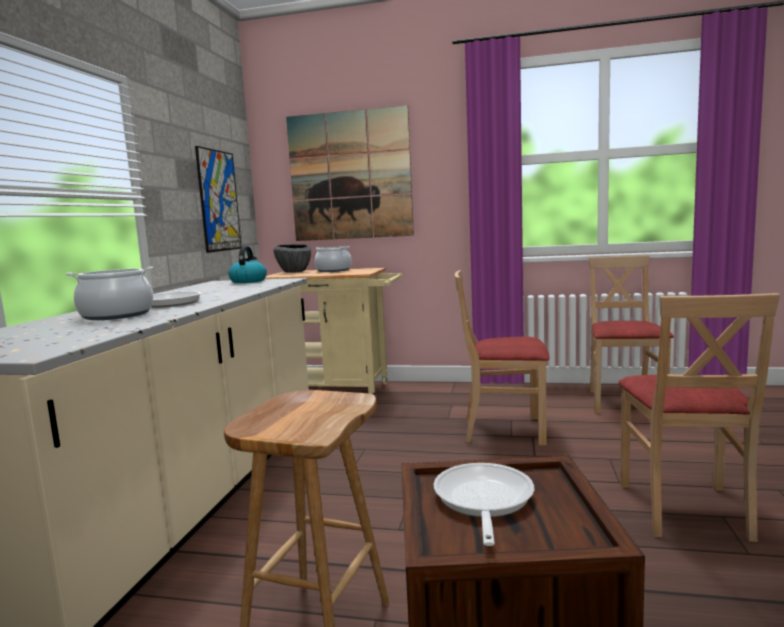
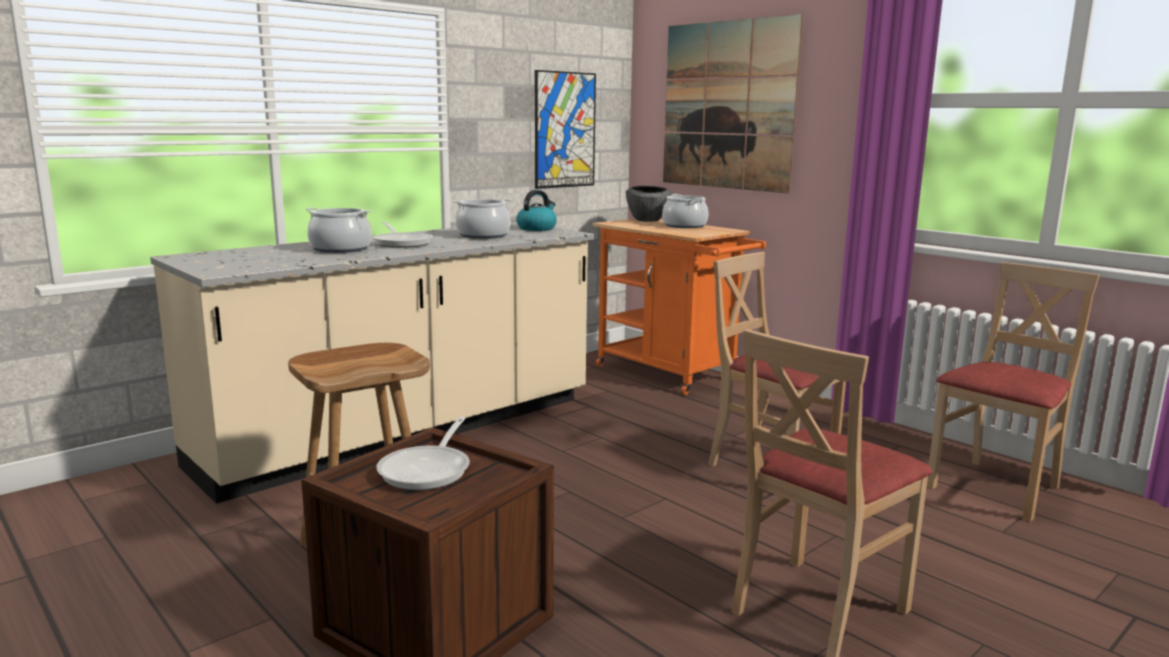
camera: 35 degrees right, 5 degrees up
(222, 290) = (483, 235): none -> cooking pot
(340, 391) = (671, 375): beige cart -> orange cart
(482, 502) = (429, 470): frying pan -> frying pan turned 150 degrees clockwise

